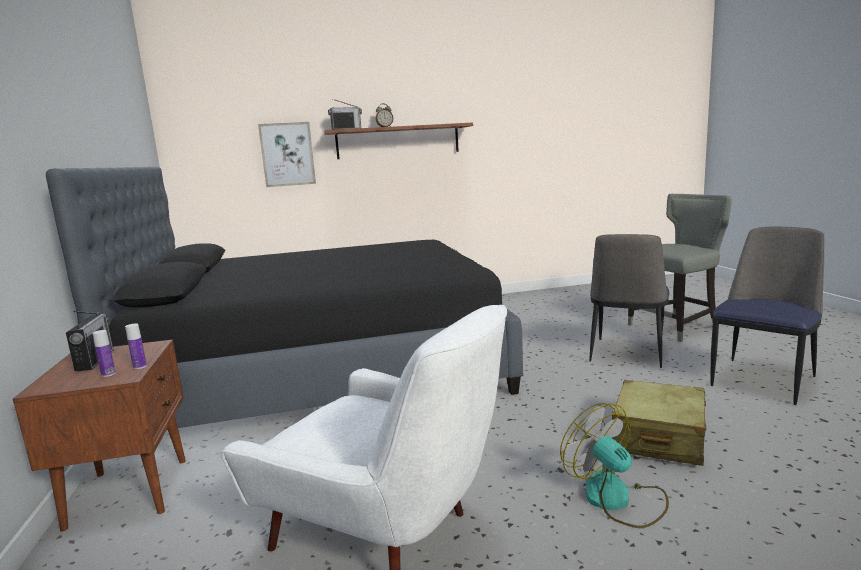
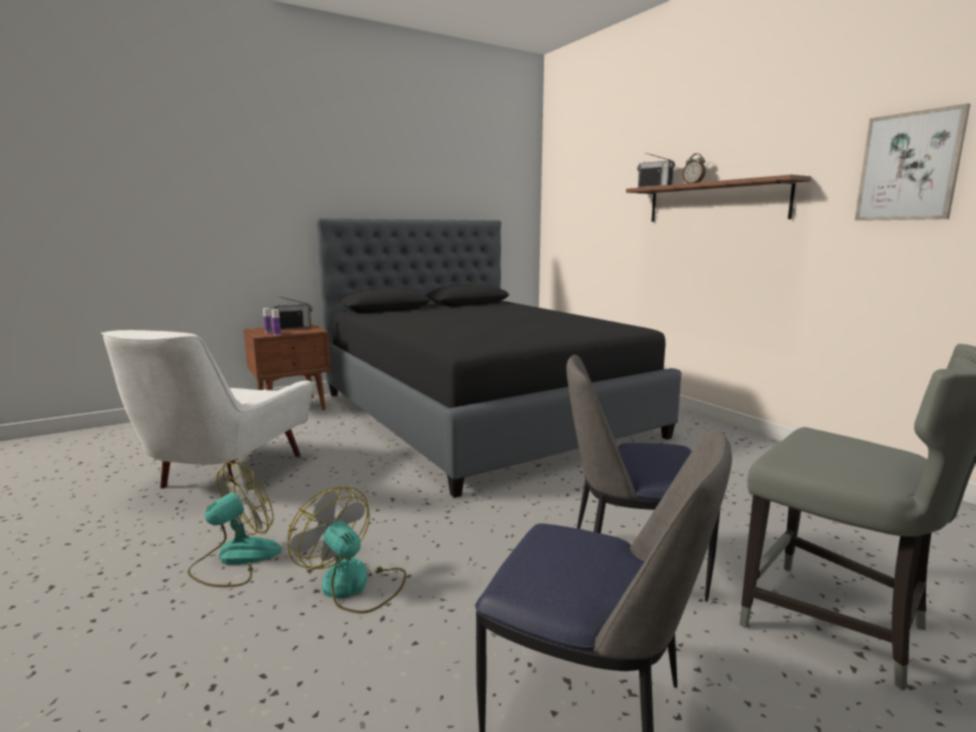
camera: 70 degrees right, 0 degrees up
(287, 154) = (614, 214): picture -> picture (909, 167)
(658, 437) = (354, 586): beige suitcase -> fan

